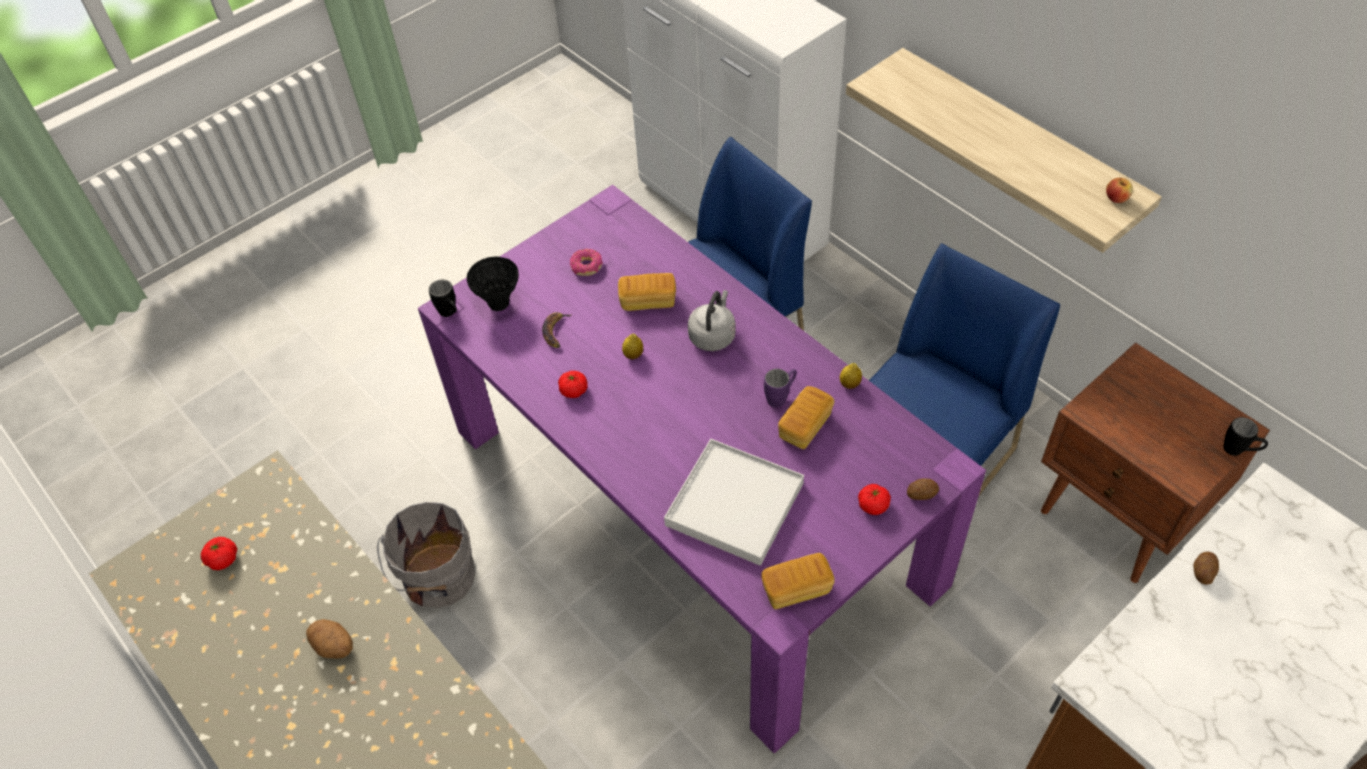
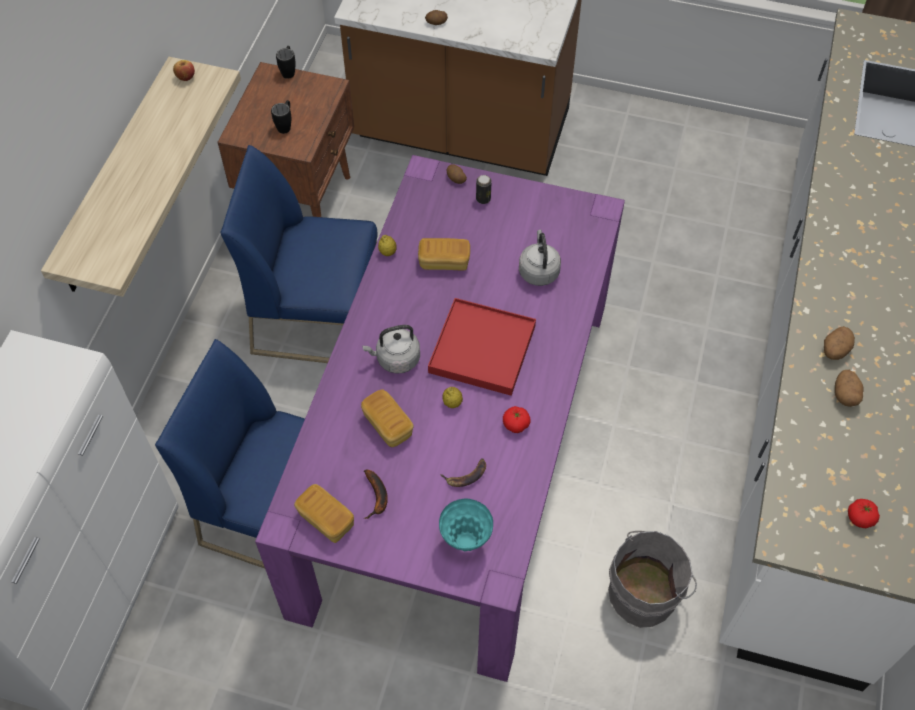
camera: 125 degrees left, 5 degrees up
(386, 678) = (834, 350): none -> potato
(450, 314) = (504, 575): black mug -> black mug (285, 125)
(499, 304) = (465, 542): black vase -> turquoise vase
(587, 266) = (377, 497): donut -> banana
(673, 406) = (482, 349): none -> red tray
(735, 504) = (538, 270): white tray -> grey kettle
(781, 397) = (428, 287): purple mug -> none
(796, 589) = (575, 210): bread -> bread (326, 519)
(873, 505) = (483, 199): tomato -> can

